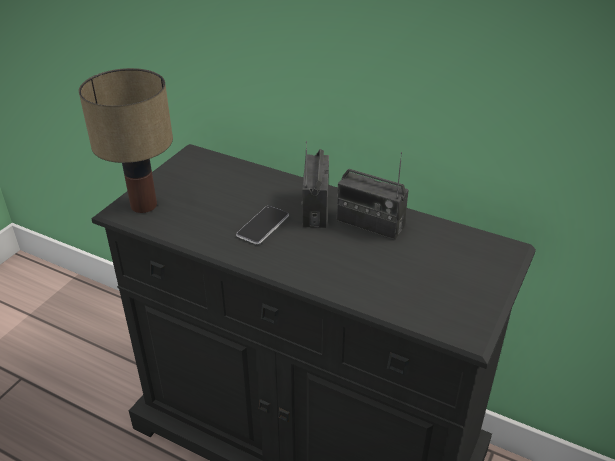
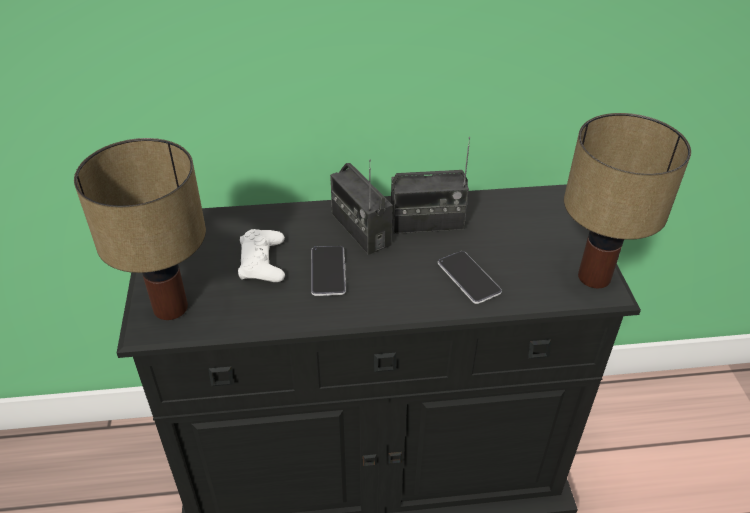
camera: 35 degrees left, 5 degrees up
(227, 201) = (262, 261): none -> white game controller
(360, 274) = (469, 278): none -> phone
(470, 319) = (595, 276): none -> table lamp

